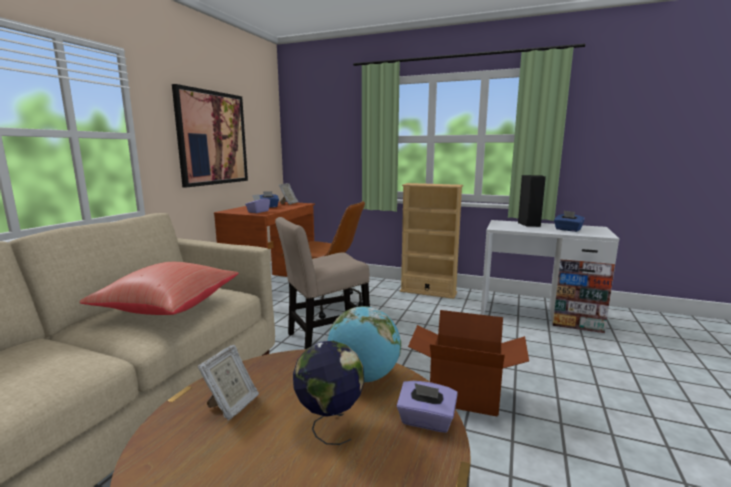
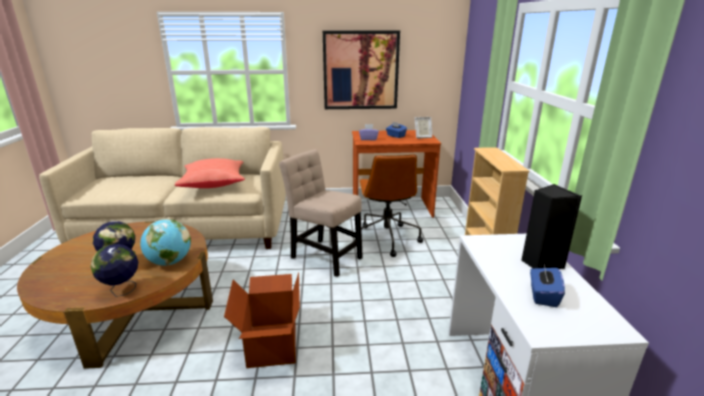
camera: 65 degrees right, 10 degrees up
(231, 405) = (139, 236): picture frame -> none
(426, 421) = (122, 290): purple tissue box -> globe

